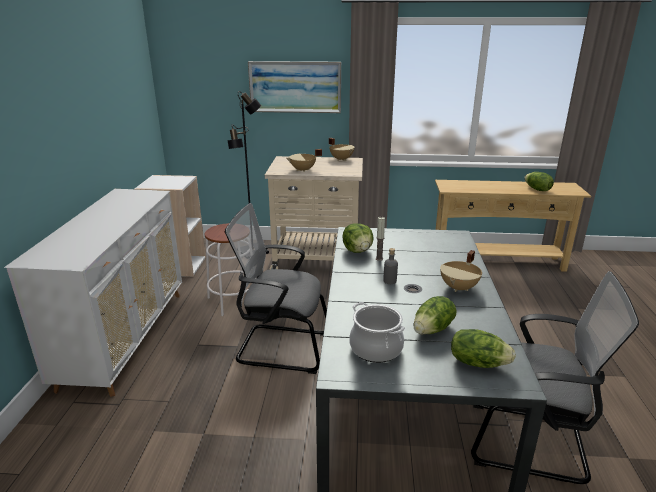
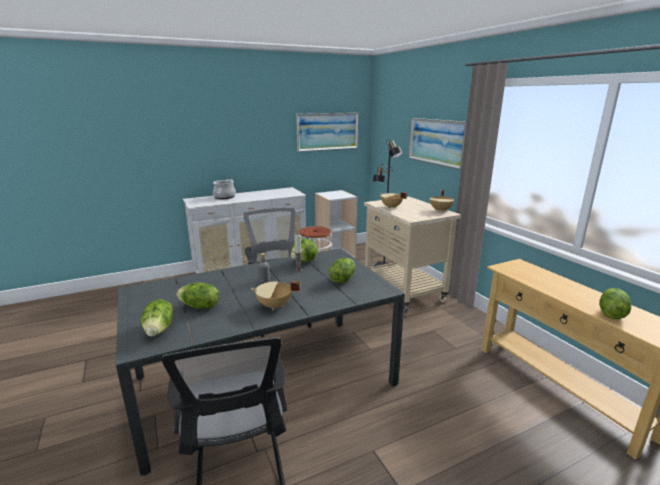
camera: 60 degrees right, 5 degrees down
(124, 92) = (327, 131): none -> picture
(376, 348) = (165, 293): cooking pot -> cooking pot (224, 197)
(421, 245) = (342, 279): none -> lettuce

